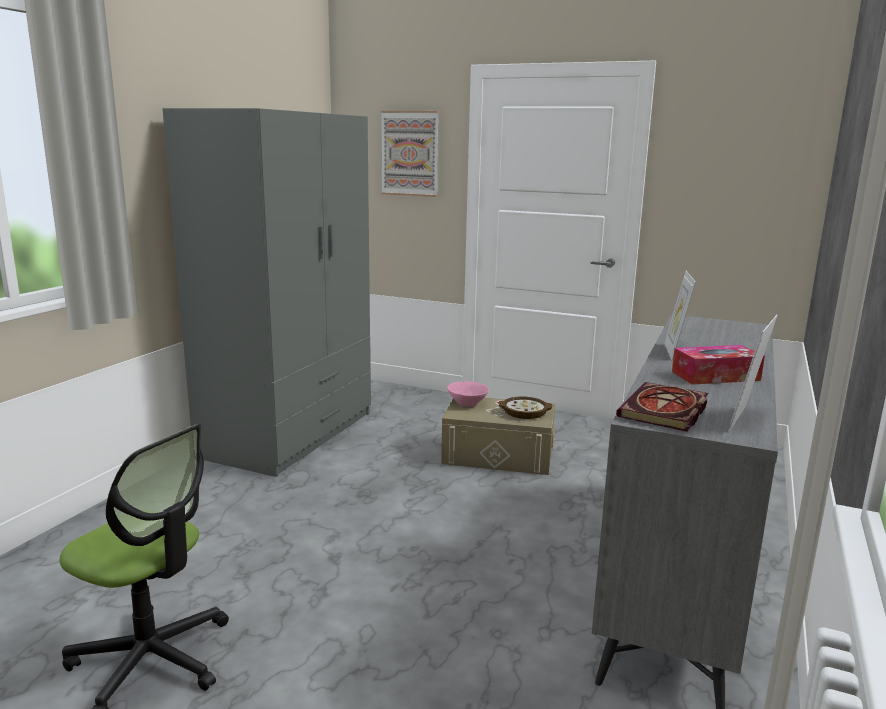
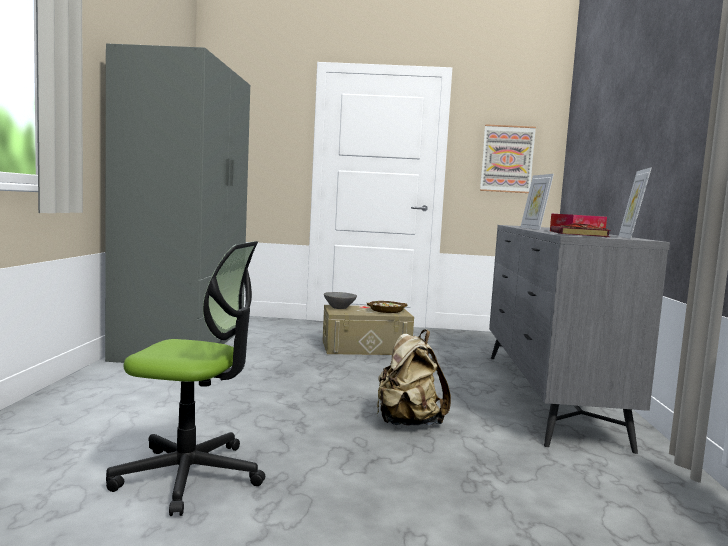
camera: 20 degrees left, 10 degrees down
(410, 153) = (265, 126): picture -> picture (507, 159)
(447, 608) = (407, 423): none -> beige backpack
(467, 404) = (339, 308): pink bowl -> grey bowl

